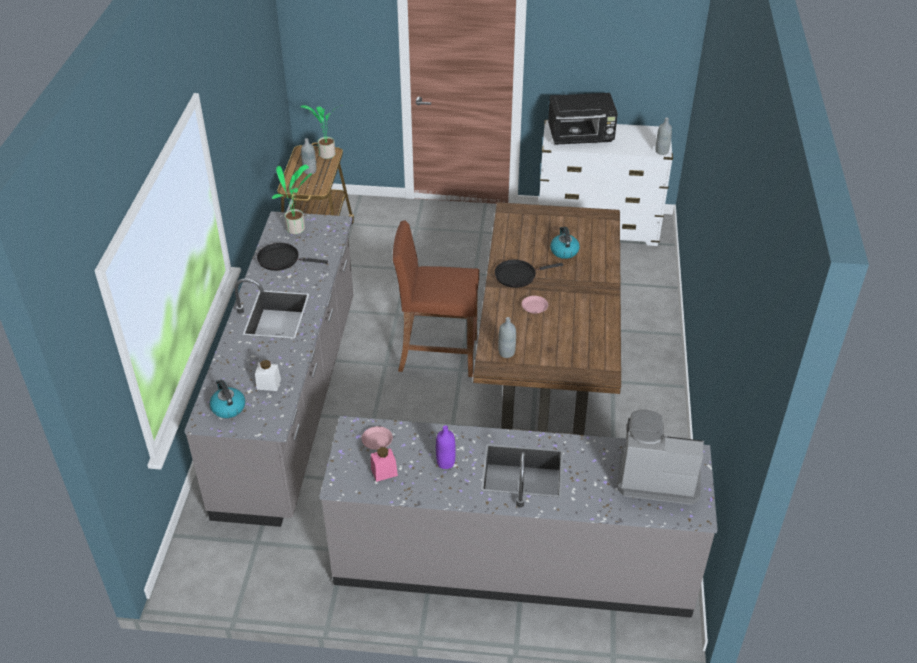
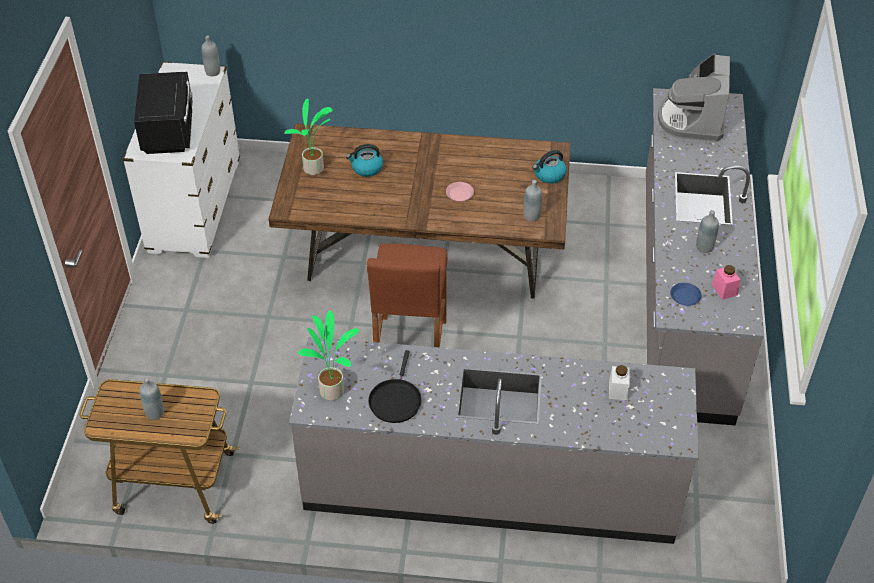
camera: 90 degrees left, 5 degrees up
(228, 407) = (658, 422): kettle -> kettle (549, 175)
(326, 155) = (117, 397): potted plant -> potted plant (314, 169)
(377, 440) = (685, 296): pink plate -> blue plate
(445, 462) = (704, 247): purple bottle -> grey bottle
(518, 275) = (407, 204): black frying pan -> none

